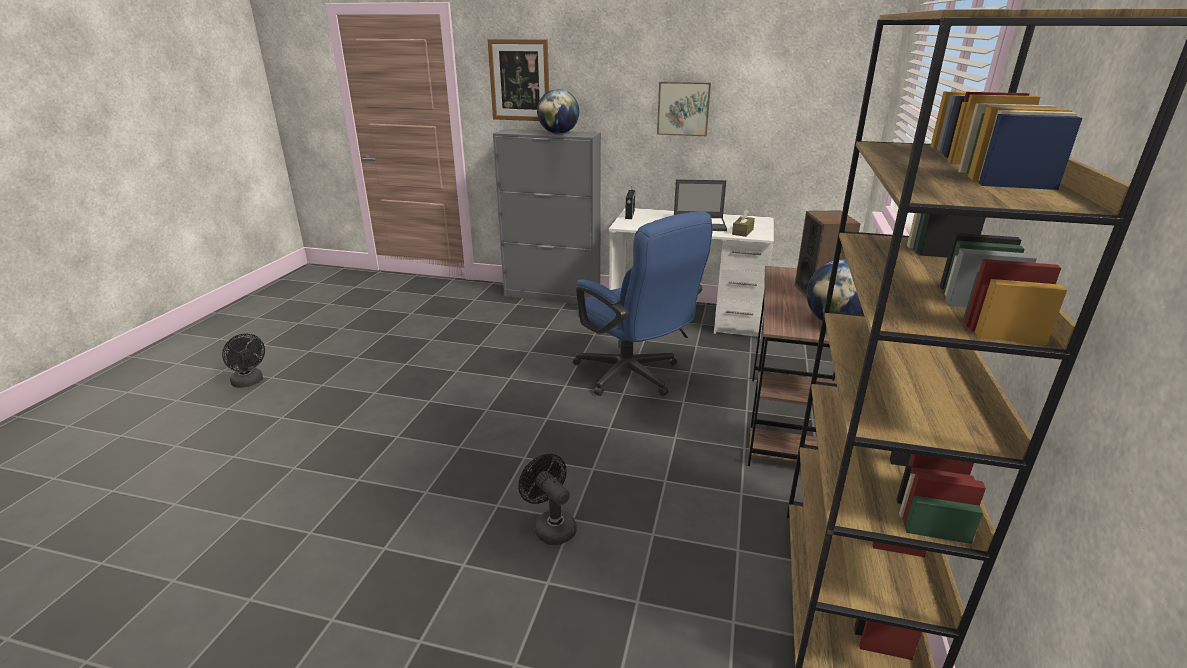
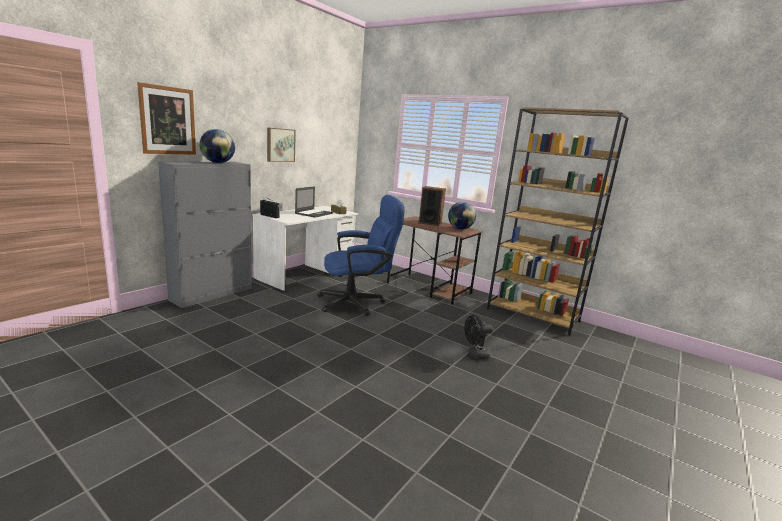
camera: 70 degrees left, 10 degrees down
(250, 382) = (158, 465): black fan -> none

